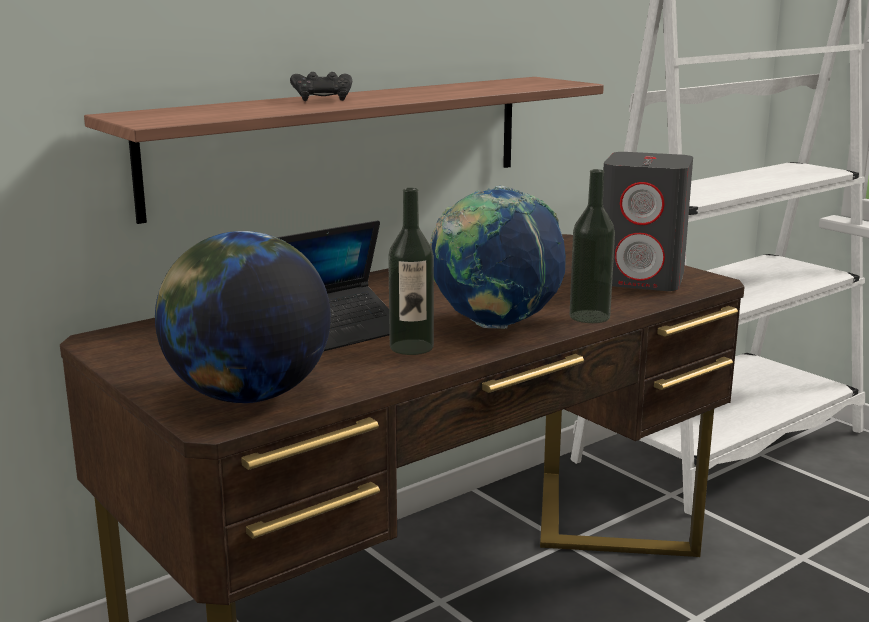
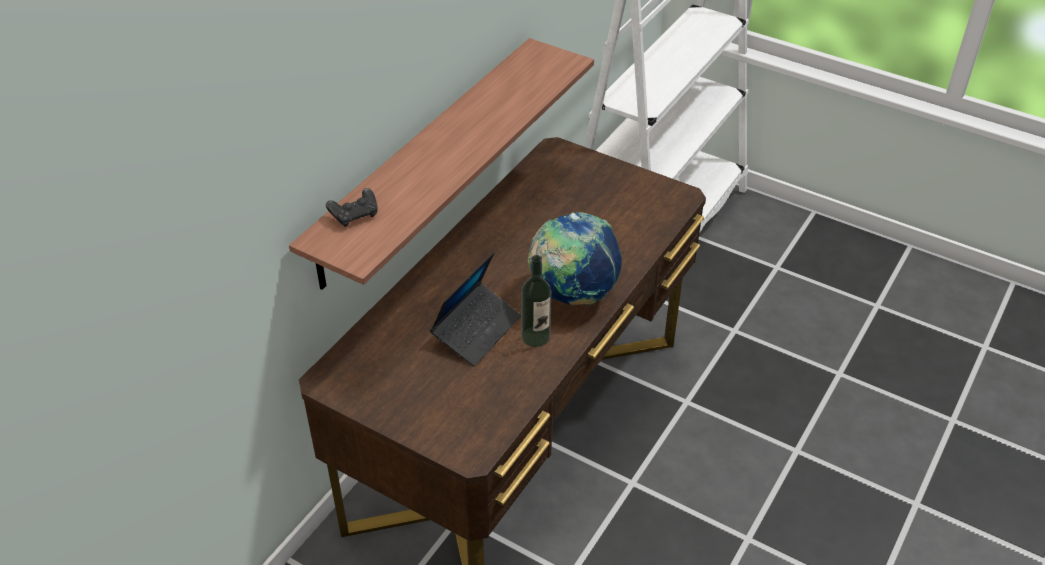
camera: 20 degrees left, 25 degrees up
(247, 396) = (471, 421): globe -> none
(323, 99) = (426, 160): black game controller -> black game controller (355, 216)
(589, 317) = (626, 267): bottle -> none
(642, 279) = (638, 204): grey speaker -> none

